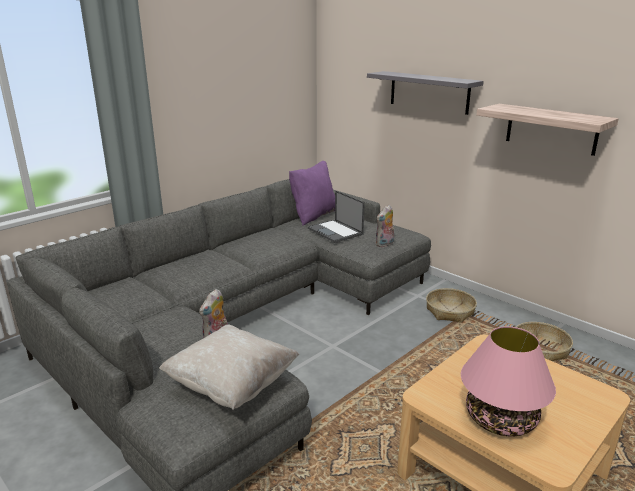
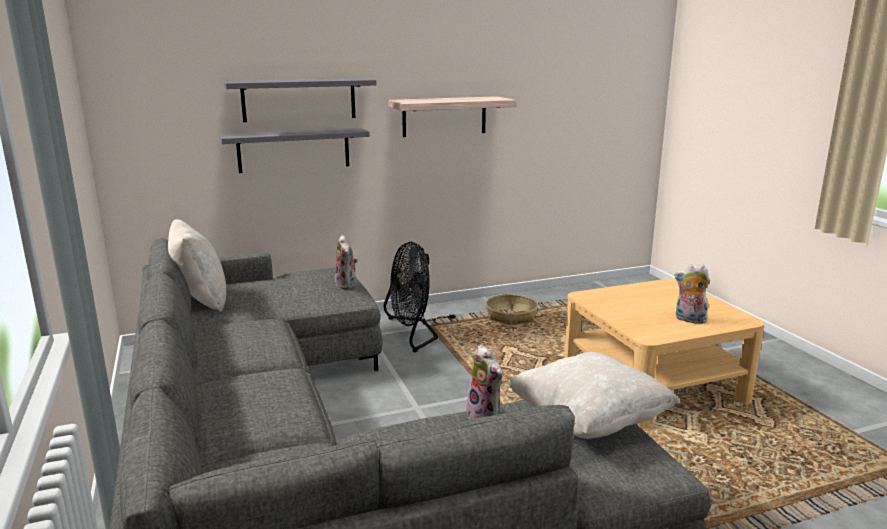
camera: 65 degrees left, 5 degrees down
(313, 216) = (201, 300): purple pillow -> beige pillow
(335, 231) = (279, 297): laptop -> none
(420, 132) = (294, 150): none -> grey shelf
(450, 311) = (417, 330): basket -> black fan
(501, 420) = (689, 320): pink table lamp -> plush toy

